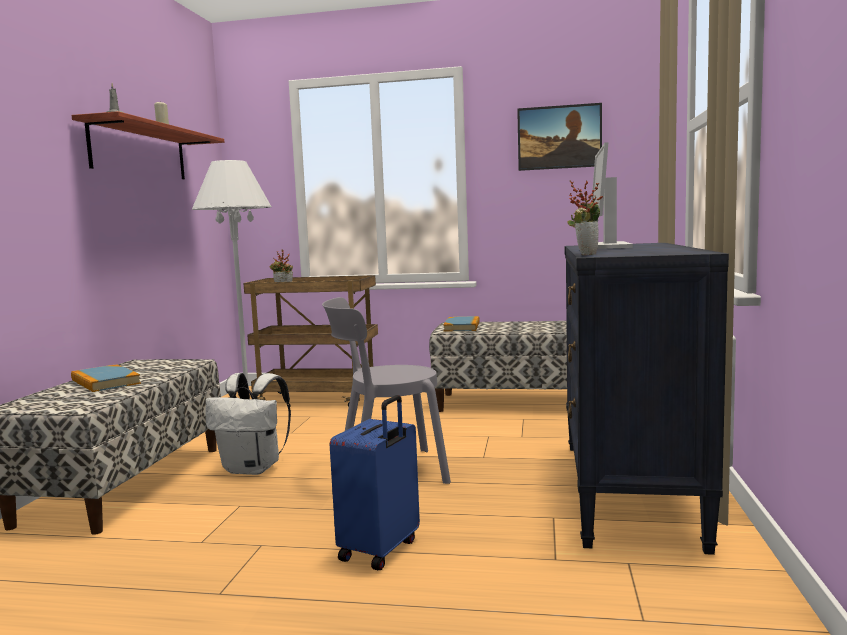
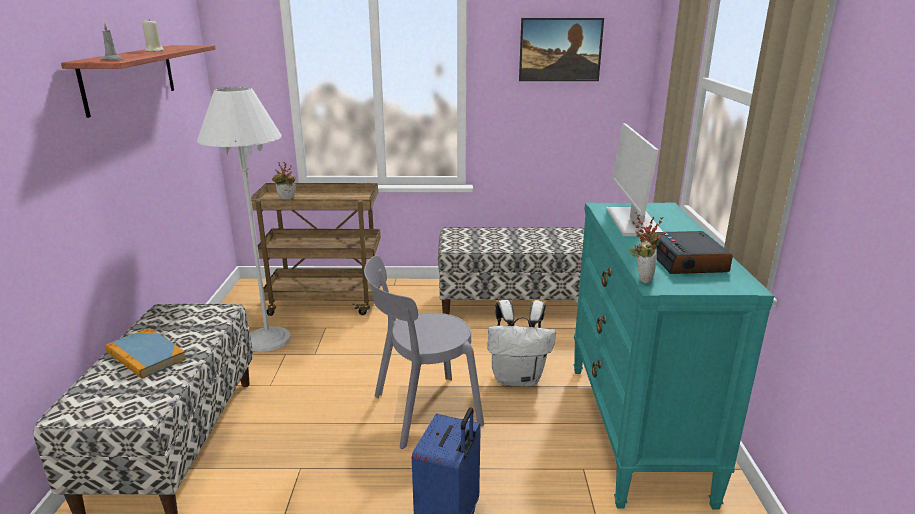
camera: 10 degrees left, 15 degrees up
(254, 468) = (296, 411): white backpack -> white backpack (518, 378)
(462, 327) = (465, 238): book -> none
(629, 491) = (636, 429): black dresser -> turquoise dresser
(646, 250) = (688, 261): none -> alarm clock

